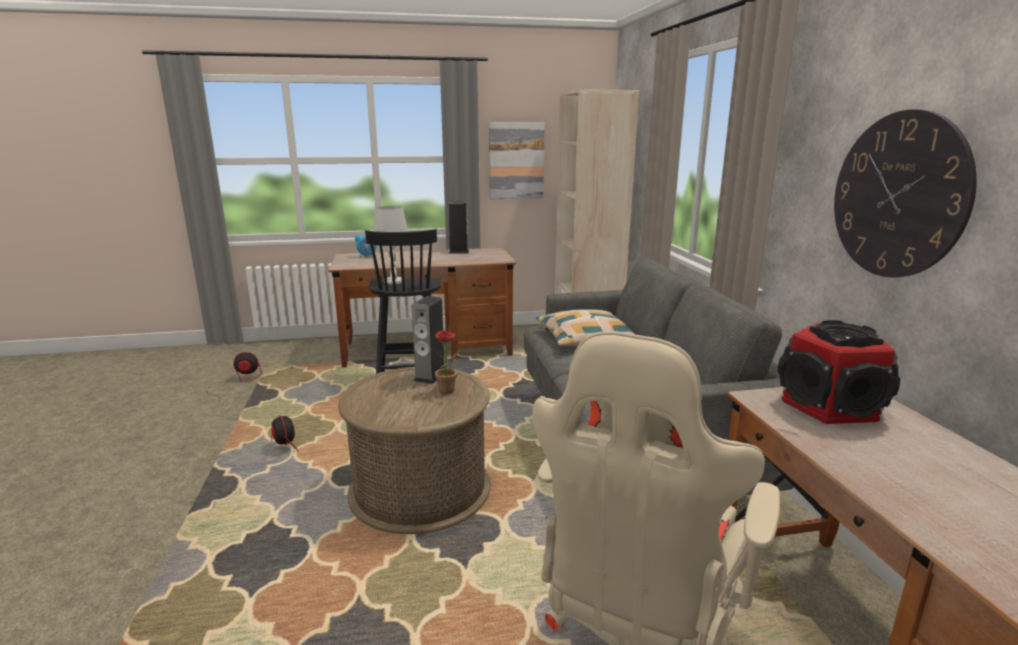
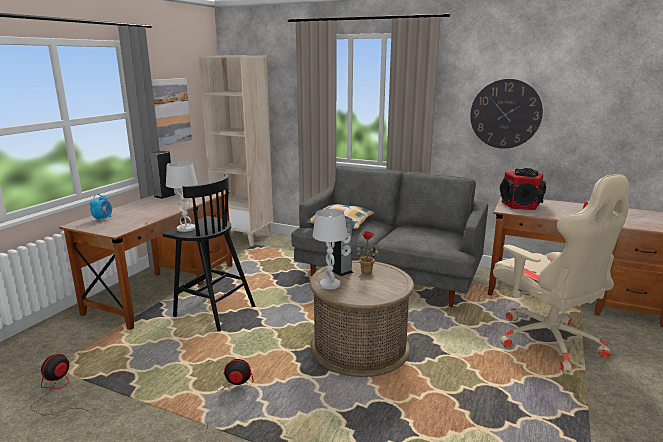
camera: 55 degrees left, 0 degrees up
(383, 382) = (330, 284): none -> white table lamp

